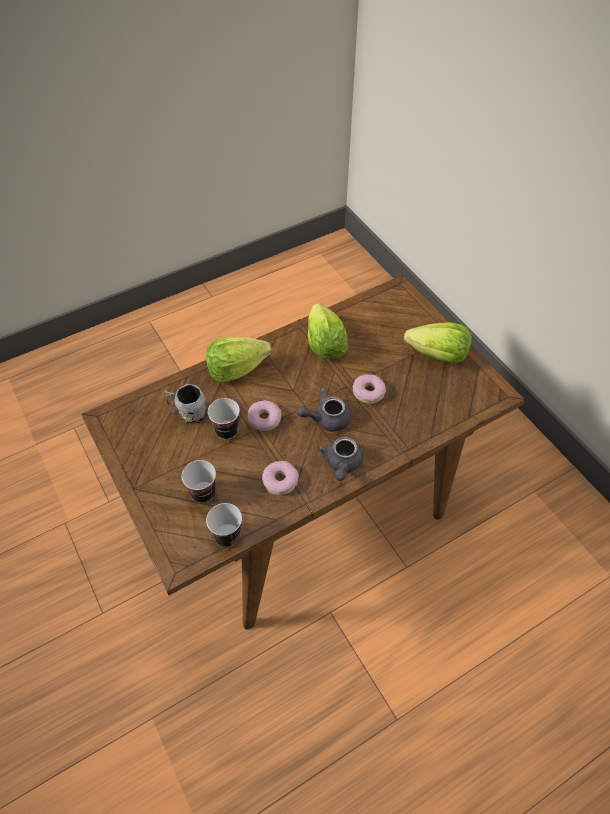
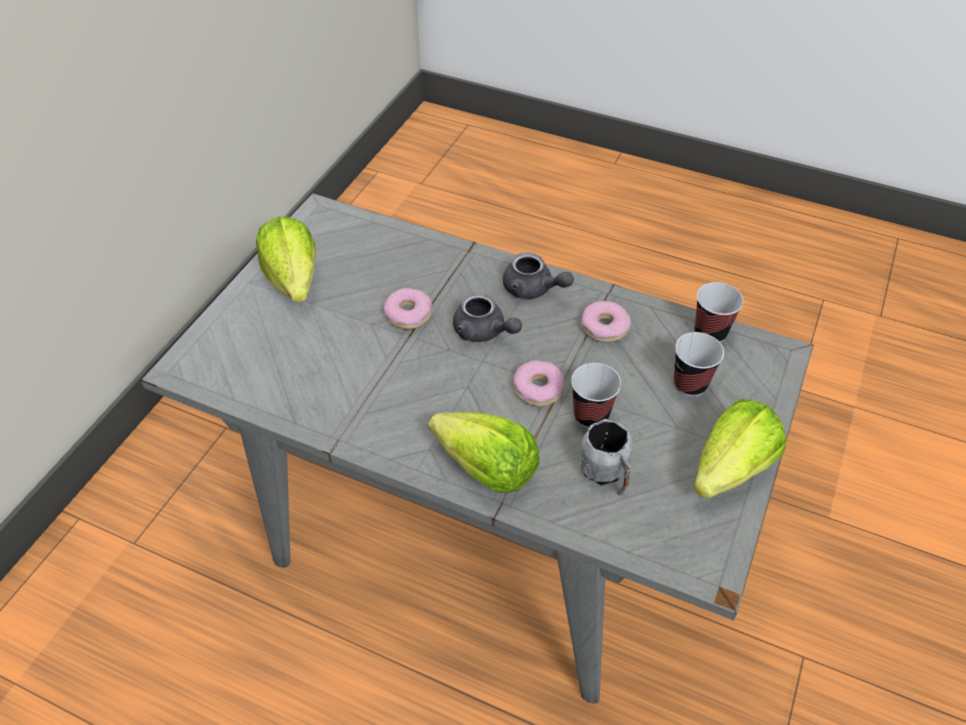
camera: 125 degrees left, 5 degrees down
(305, 506) = (483, 528): brown dining table -> grey dining table
(324, 344) = (358, 396): lettuce -> lettuce (731, 469)
(341, 464) = (533, 289): grey teapot -> grey teapot turned 60 degrees clockwise

